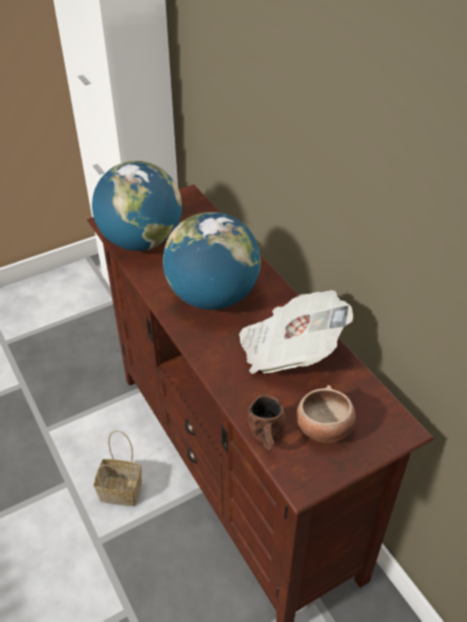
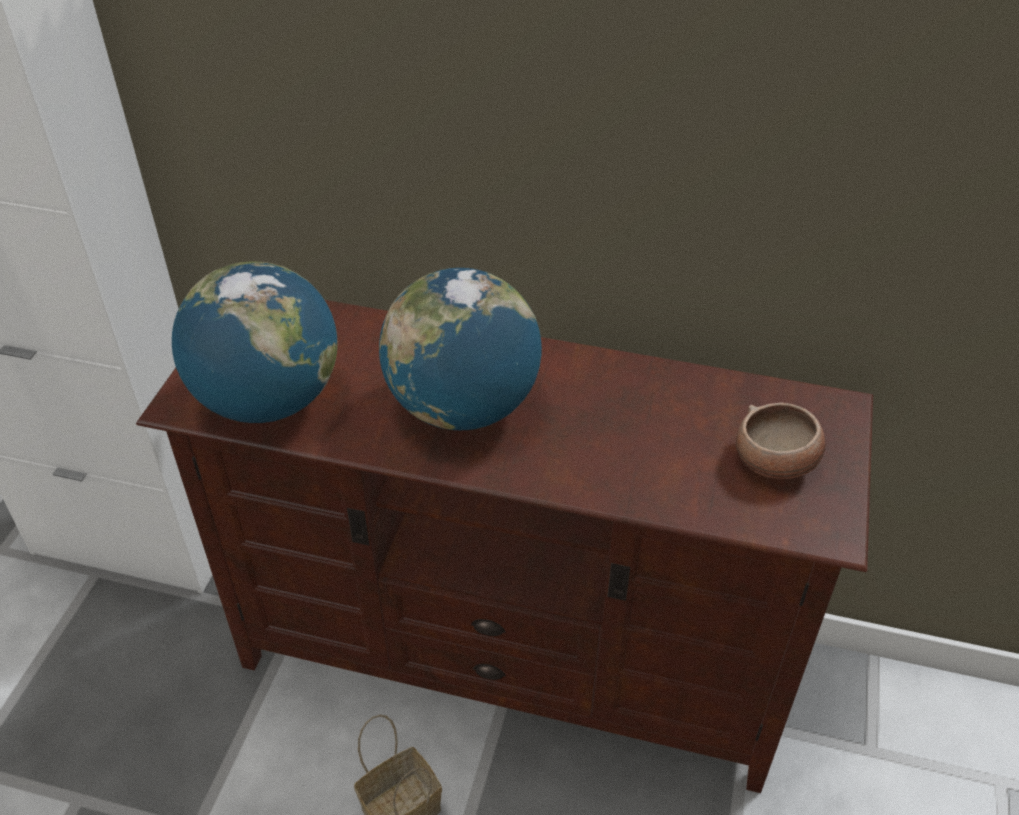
camera: 45 degrees left, 0 degrees up
(267, 439) = (741, 518): brown mug -> none
(289, 351) = (633, 407): newspaper -> none

